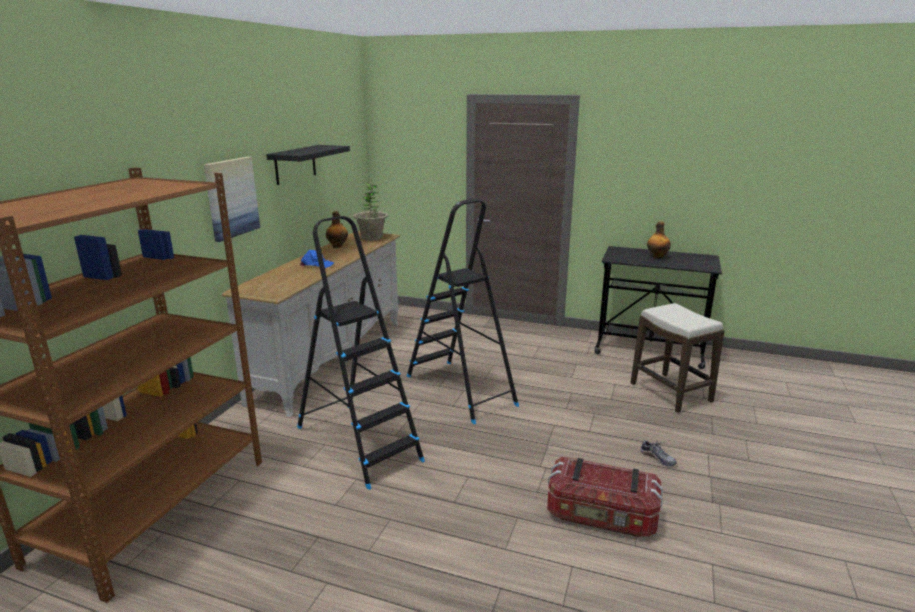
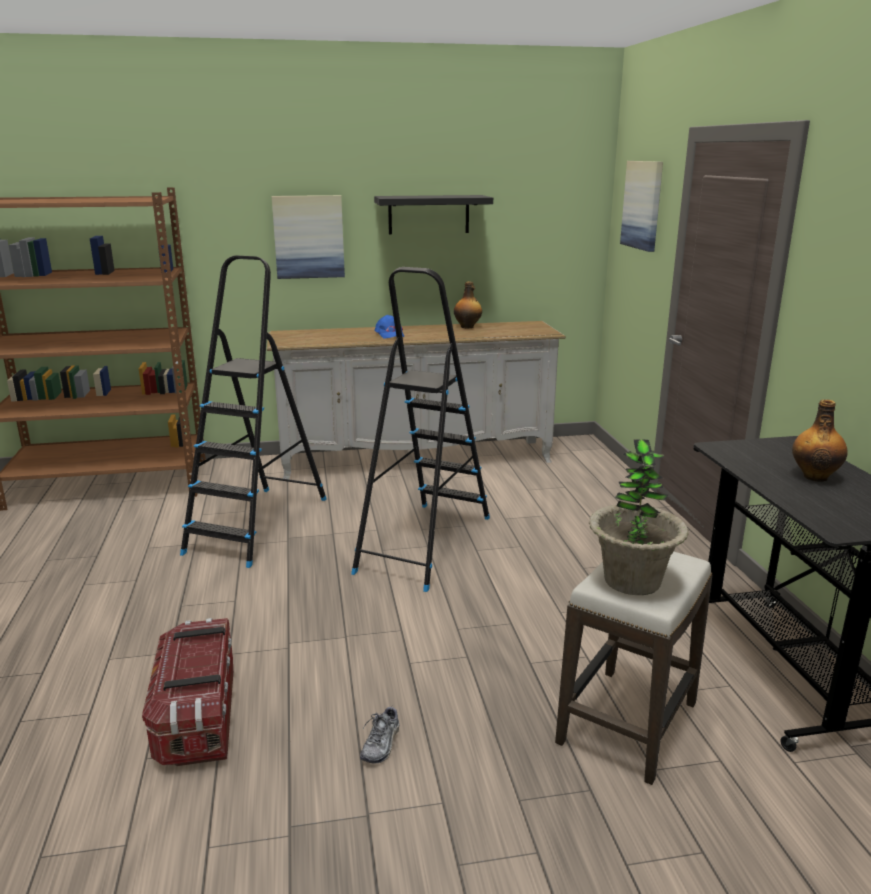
camera: 60 degrees right, 0 degrees up
(371, 238) = (523, 329): potted plant -> potted plant (632, 581)
(416, 142) = (643, 205): none -> picture

